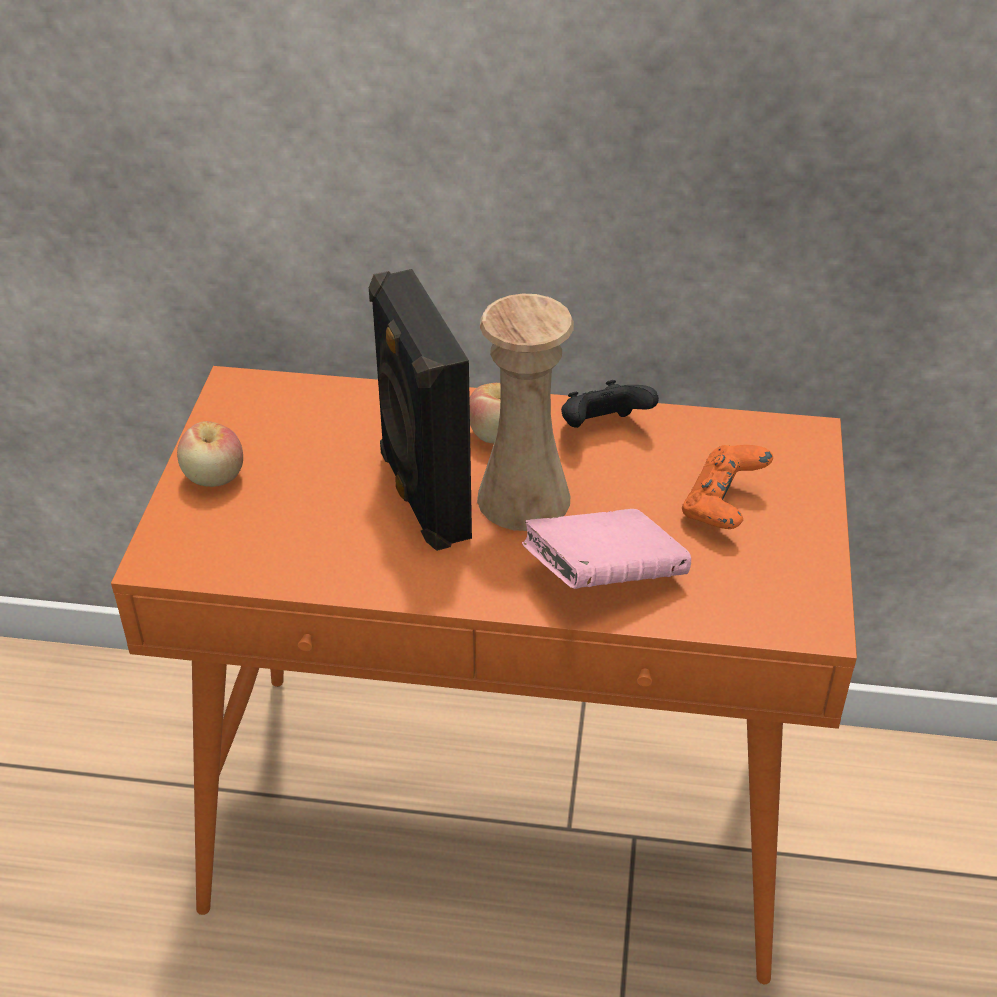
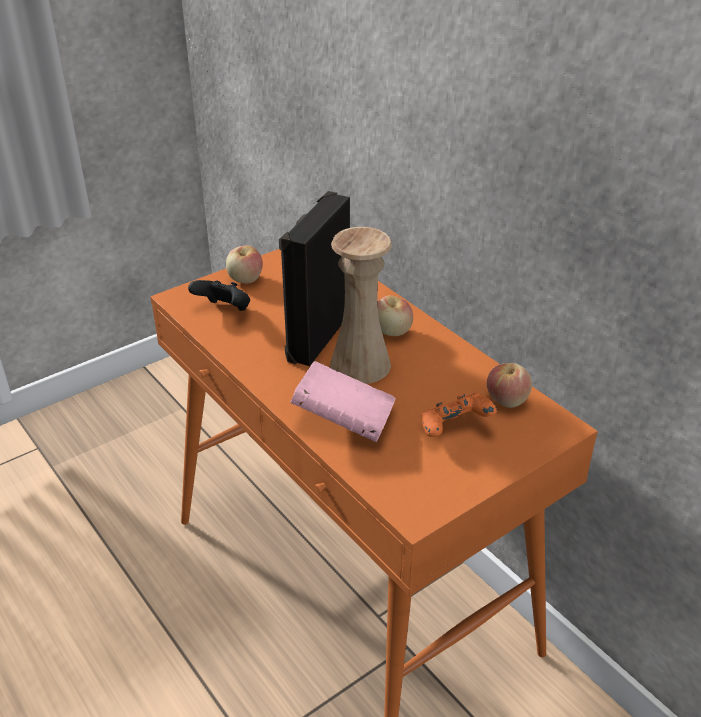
camera: 45 degrees right, 5 degrees down
(602, 429) = (448, 358): black game controller -> black game controller (224, 310)
(723, 439) = (506, 400): none -> apple

